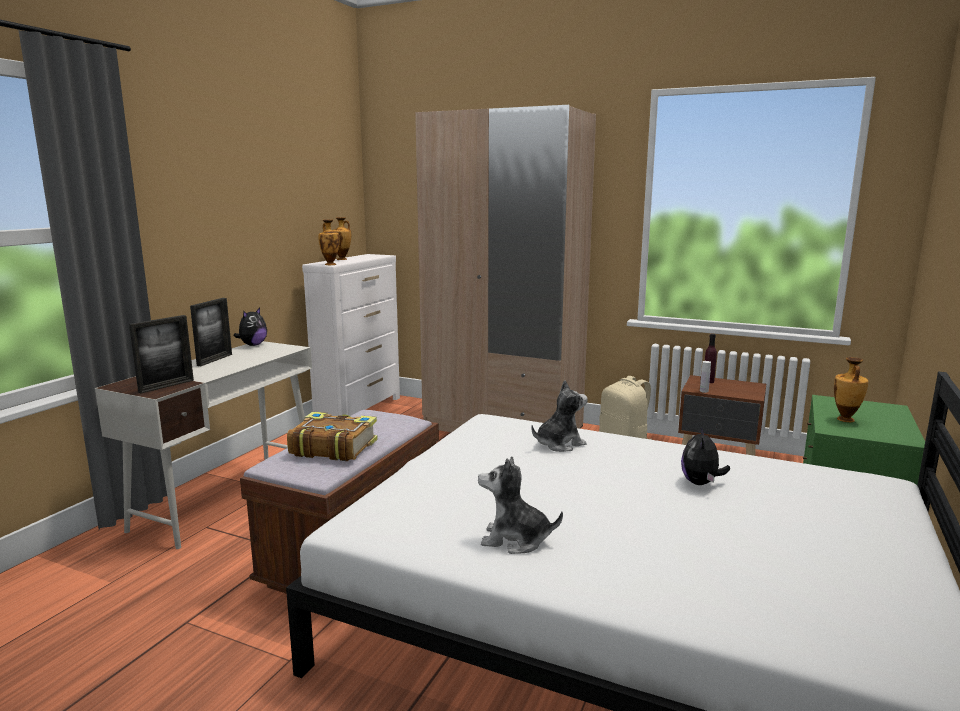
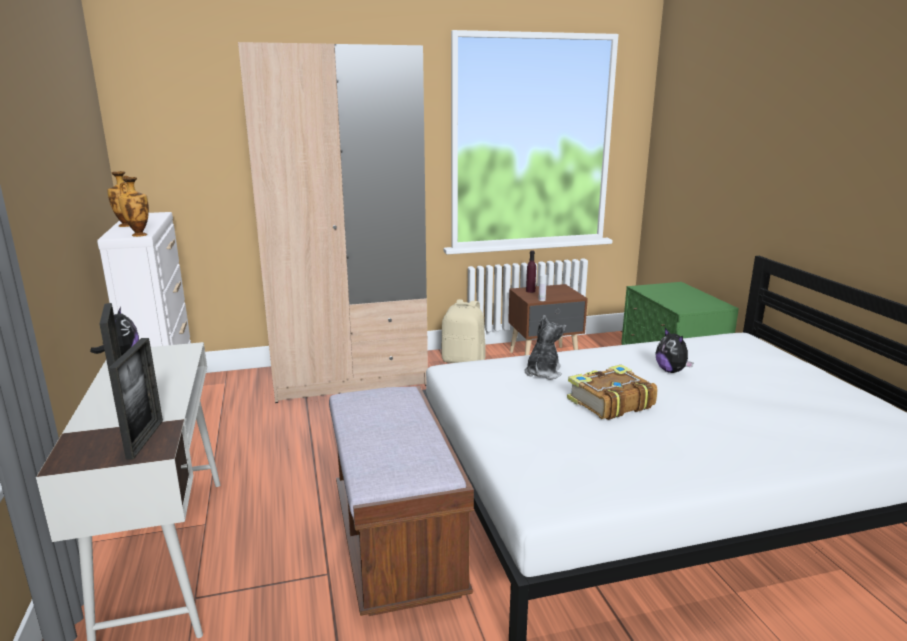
camera: 40 degrees left, 5 degrees up
(333, 447) = (394, 441): book -> book (609, 403)
(515, 540) = (659, 456): plush toy -> none
(845, 420) = (674, 300): vase -> none

